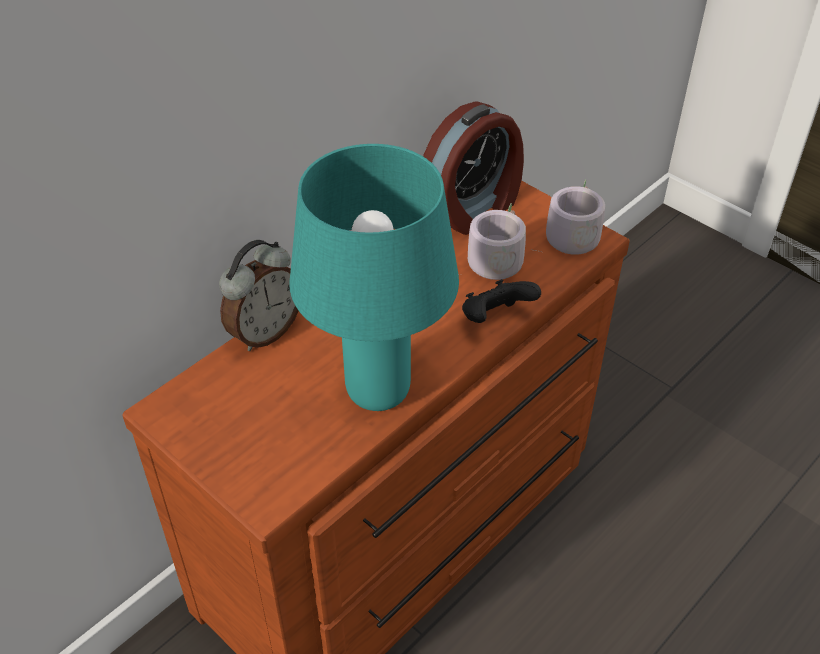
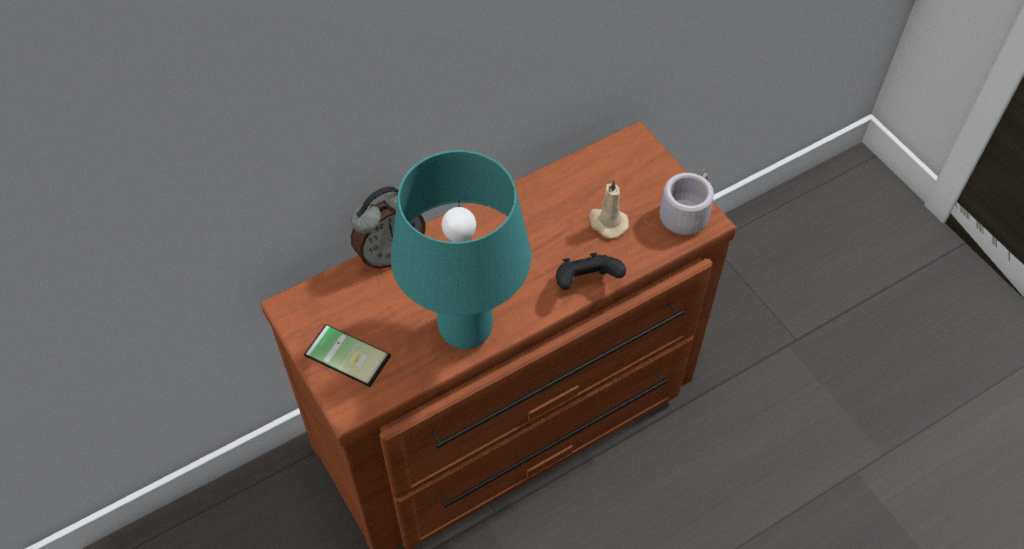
camera: 15 degrees right, 10 degrees up
(248, 443) = (350, 352): none -> phone
(473, 208) = (606, 166): alarm clock -> none
(494, 258) = (607, 222): grey mug -> beige candle

